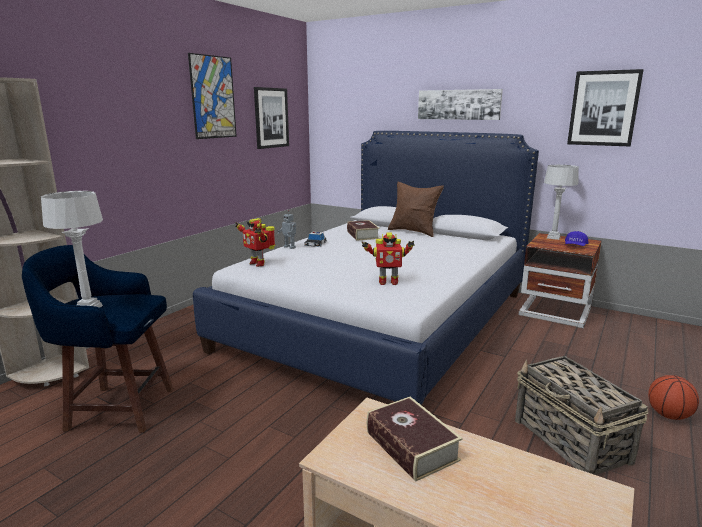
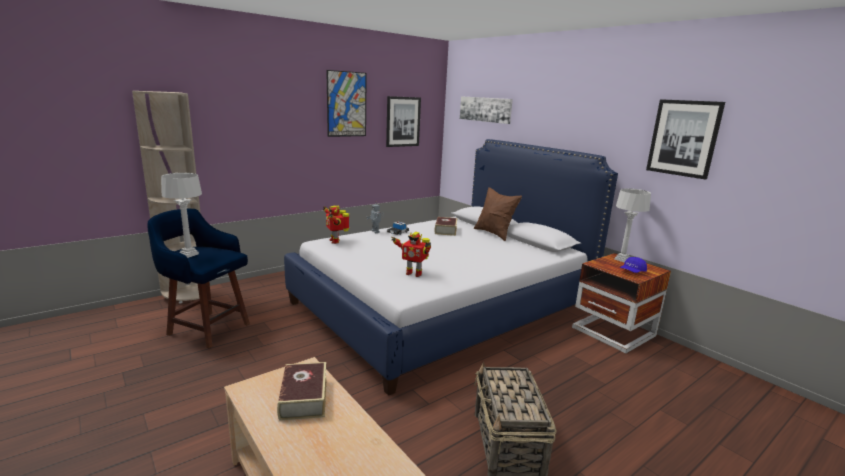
camera: 20 degrees right, 0 degrees up
(458, 104) = (556, 122): picture -> picture (485, 109)
(668, 415) = (627, 451): basketball -> none

